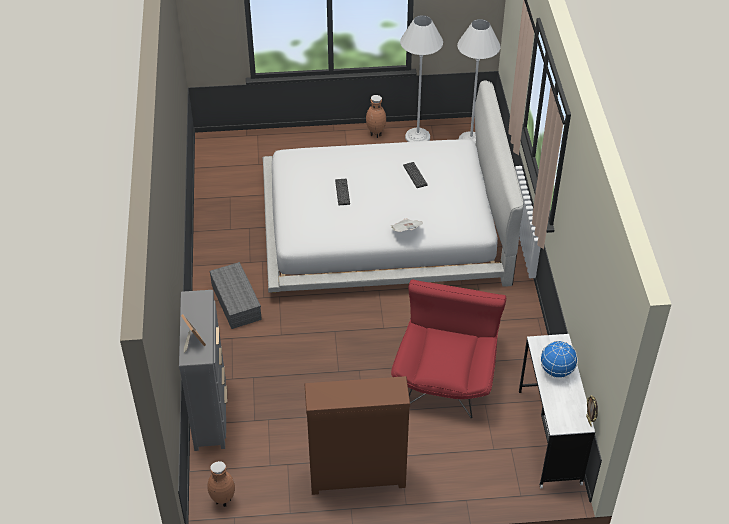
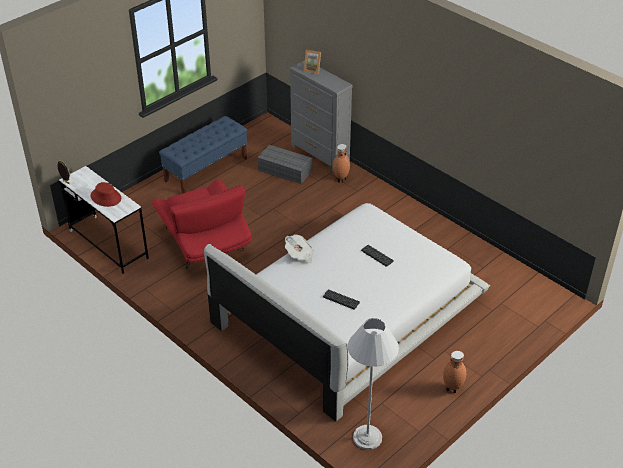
camera: 140 degrees right, 5 degrees down
(223, 502) = (264, 128): brown vase -> brown vase (340, 179)
(235, 302) = (383, 209): grey storage box -> grey storage box (286, 170)
(356, 477) = (206, 169): brown dresser -> blue bench
(417, 137) = (416, 410): white floor lamp -> none
(556, 370) = (106, 197): globe -> red hat

